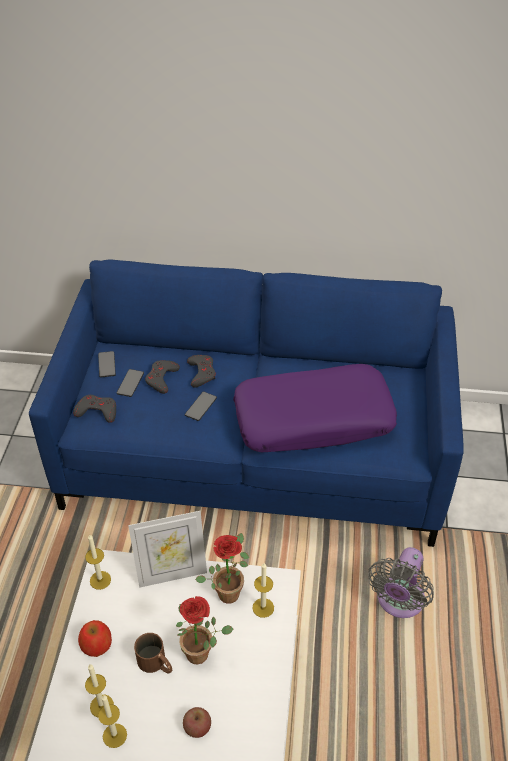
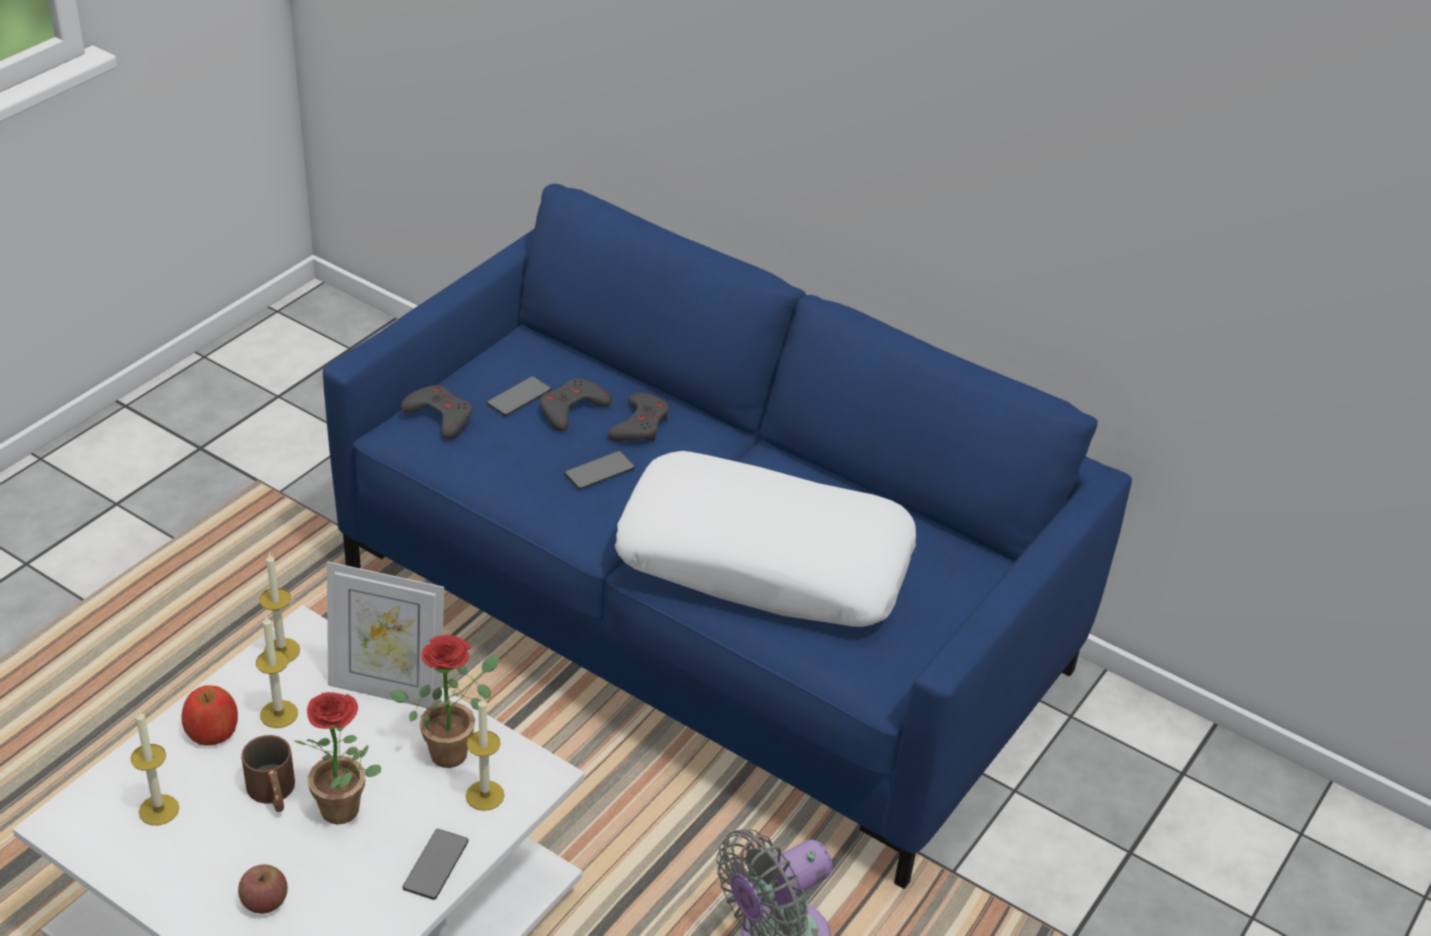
camera: 25 degrees right, 5 degrees down
(107, 365) = (505, 358): phone -> phone (436, 865)
(114, 735) = (147, 854): candle -> candle (279, 714)
(313, 419) = (765, 561): purple pillow -> white pillow

